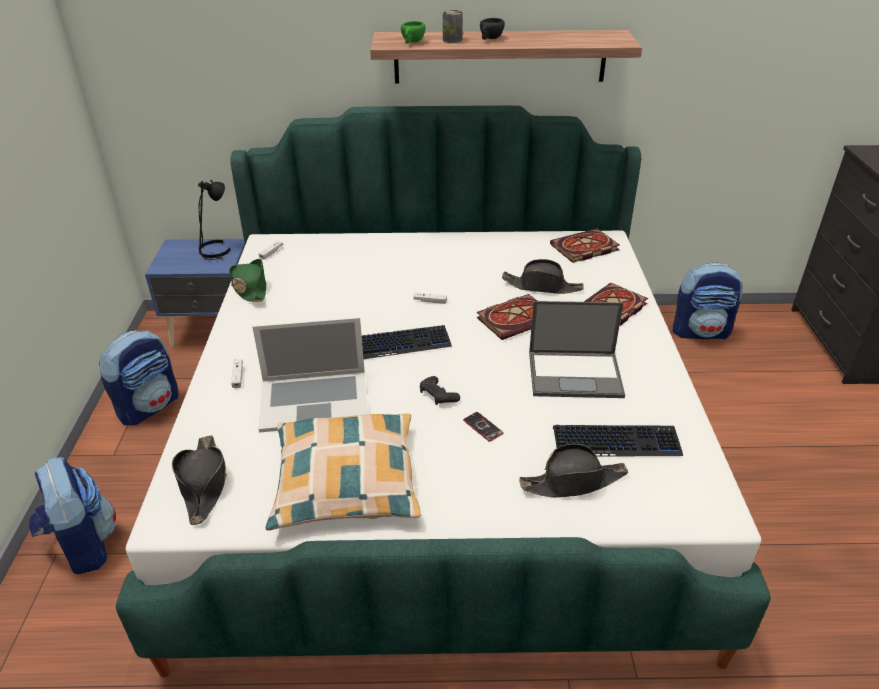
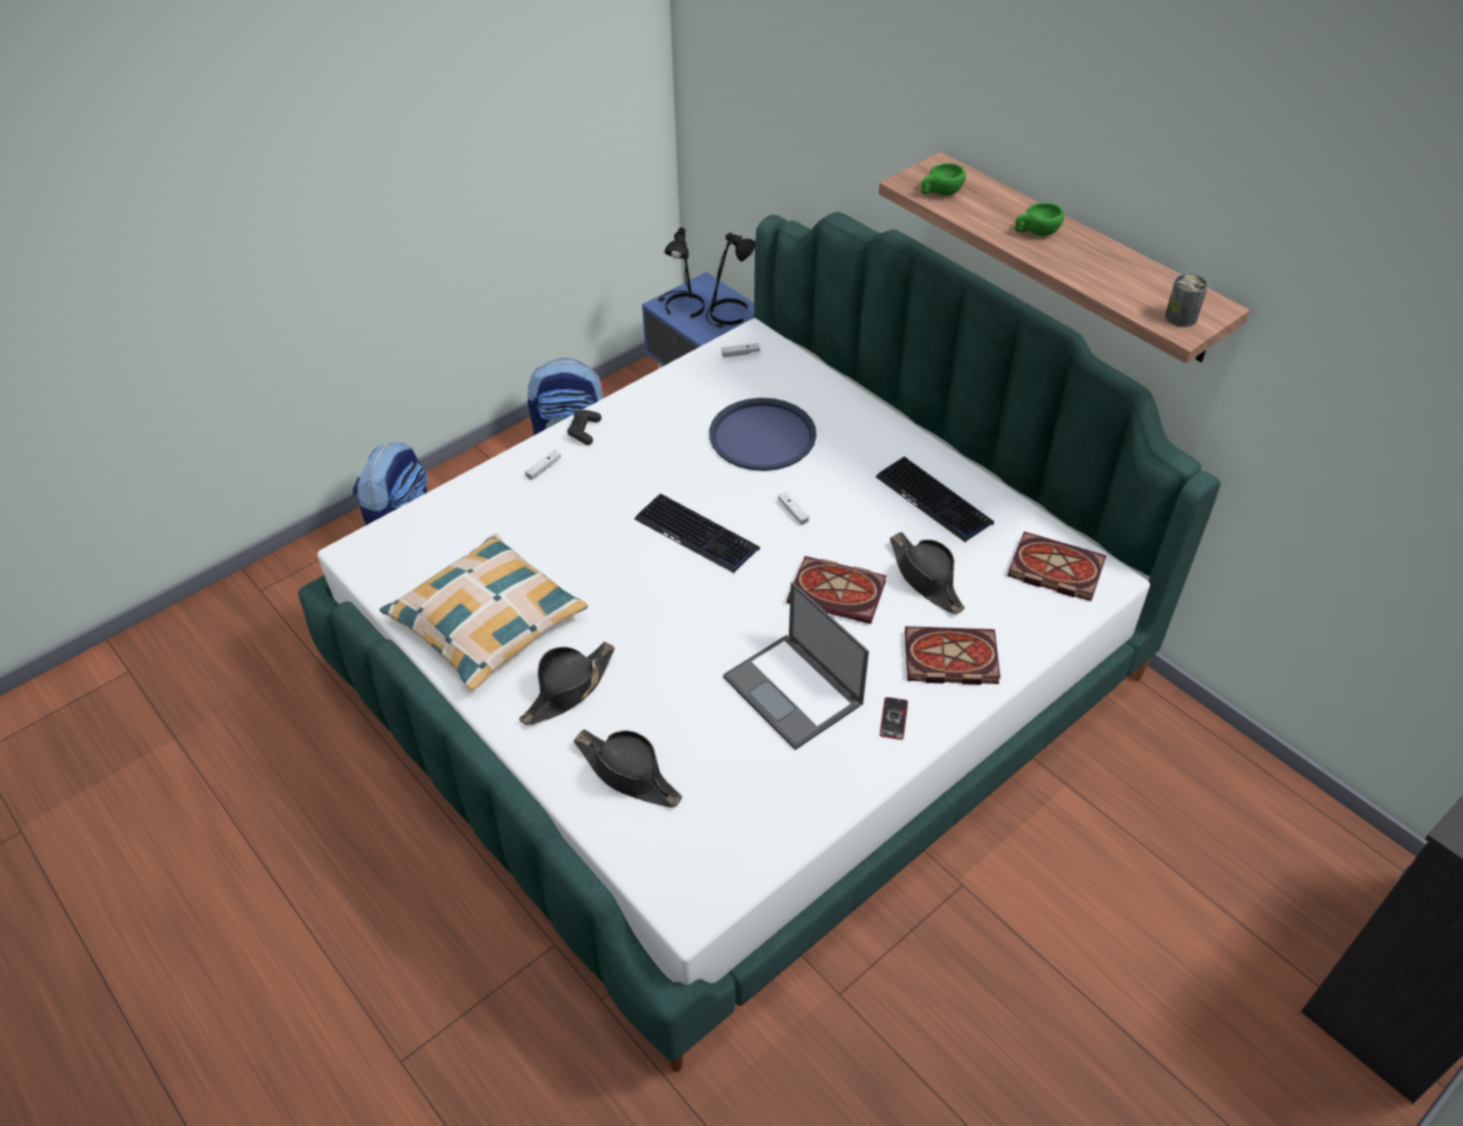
camera: 50 degrees right, 10 degrees up
(177, 262) = (682, 307): none -> black table lamp
(203, 484) = (408, 543): black hat -> black hat (568, 689)
(250, 287) = (670, 382): green hat -> none
(314, 400) = (562, 535): laptop -> none
(352, 280) = (762, 436): none -> blue tray
(438, 396) = (652, 610): black game controller -> black game controller (584, 431)
(452, 40) = (990, 212): can -> can (1180, 317)
(483, 427) = (640, 667): phone -> phone (893, 719)
(490, 39) = (1036, 233): black cup -> green cup
(616, 442) = (716, 778): keyboard -> keyboard (934, 500)
(700, 332) = (1221, 795): backpack -> none

